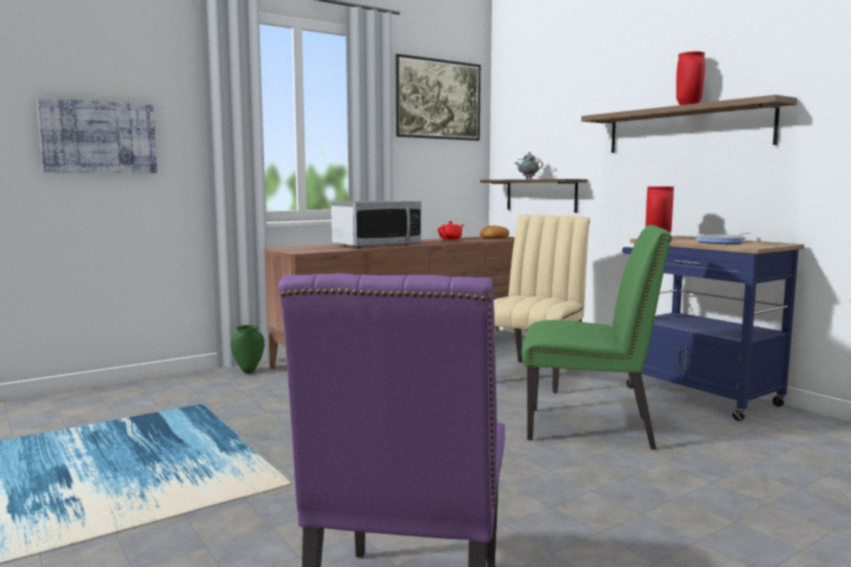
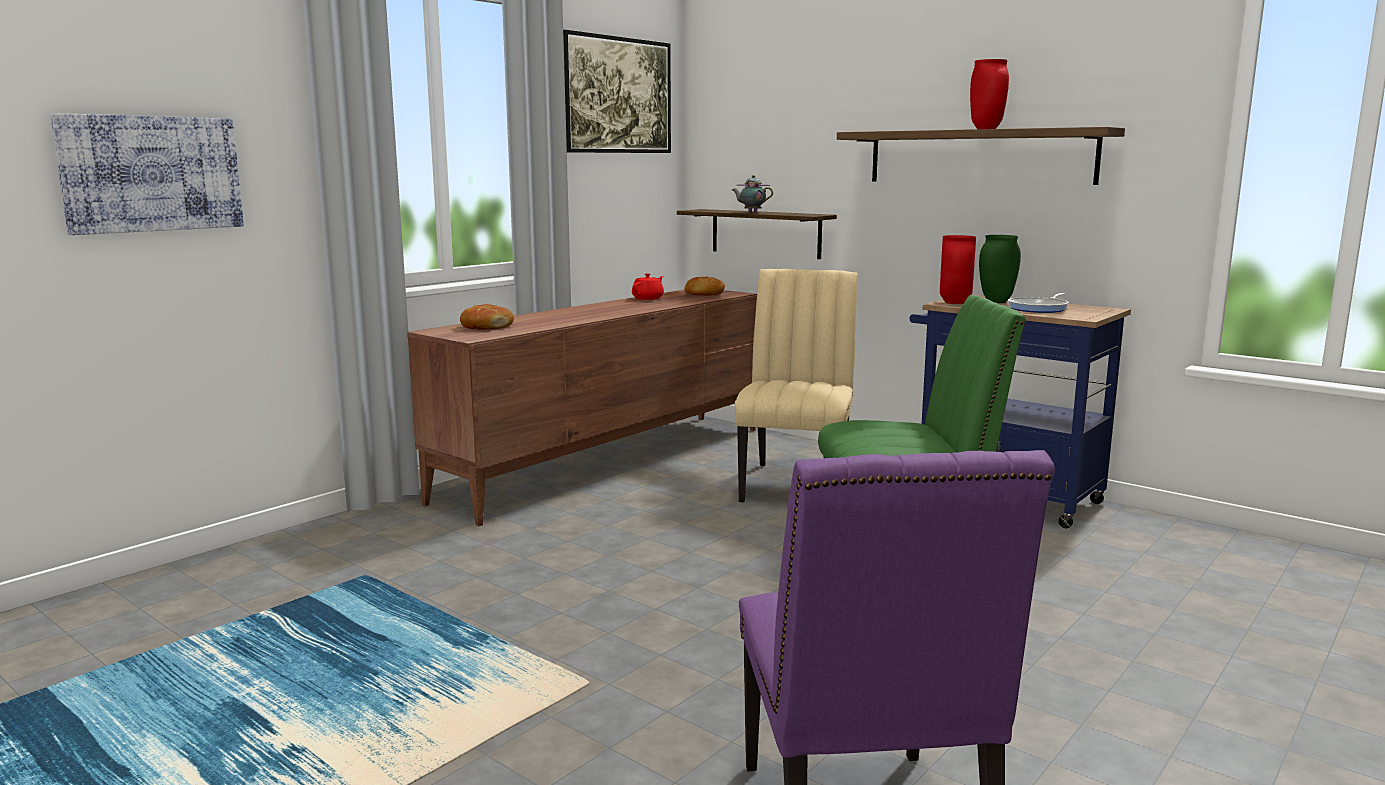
camera: 15 degrees left, 5 degrees up
(248, 371) = (394, 514): green vase -> green vase (996, 302)
(317, 247) = (486, 327): none -> bread
(376, 245) = (564, 317): microwave -> none

